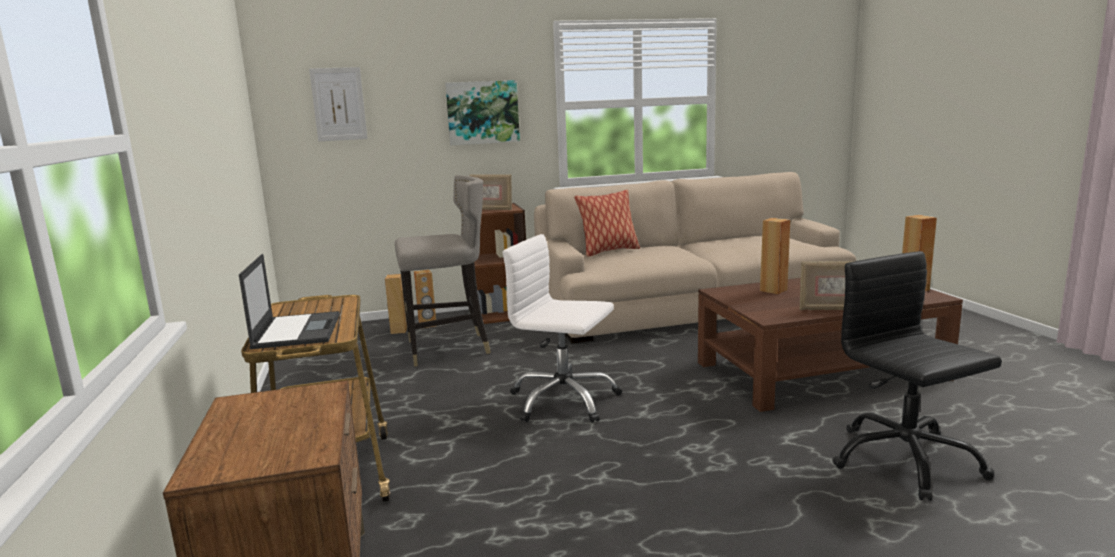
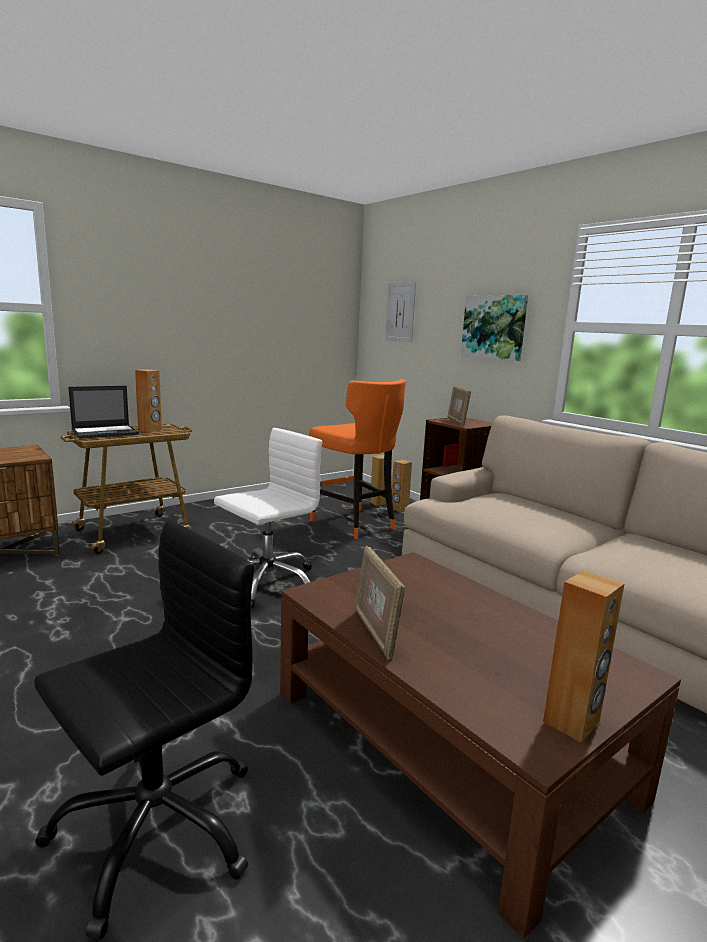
camera: 65 degrees right, 0 degrees up
(449, 348) = (354, 524): grey stool -> orange stool
(563, 401) = (267, 582): white office chair -> white office chair turned 45 degrees clockwise
(608, 251) = (515, 499): pillow -> none
(773, 290) = (444, 593): brown speaker -> brown speaker (150, 430)

